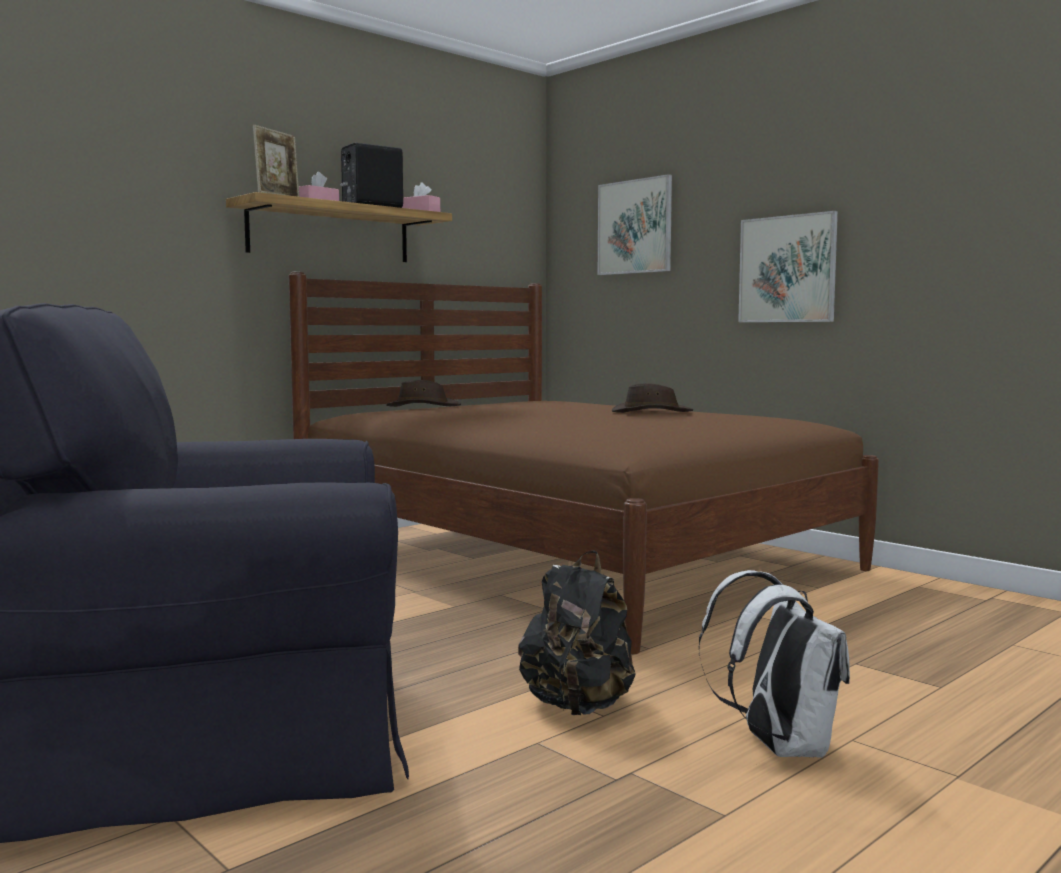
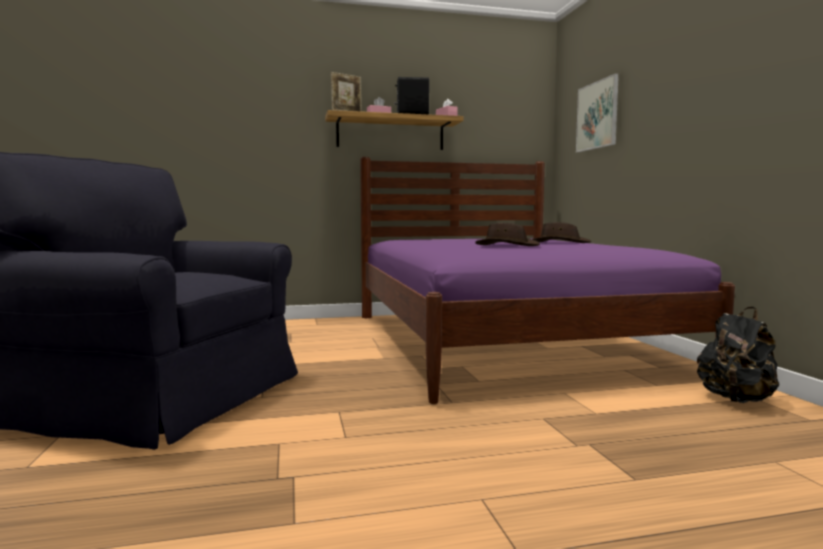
camera: 30 degrees right, 0 degrees up
(423, 406) = (435, 237): brown hat -> brown hat (506, 246)
(569, 559) = (501, 341): brown bed -> purple bed
(578, 706) = (341, 428): black backpack -> black backpack (736, 400)
(778, 746) = (417, 488): white backpack -> none
(787, 269) = (686, 133): picture -> none

